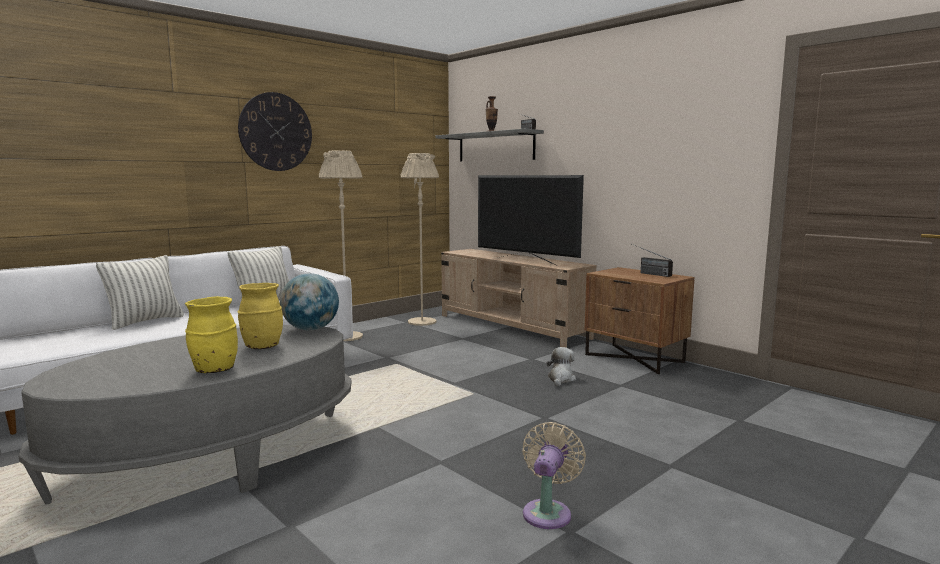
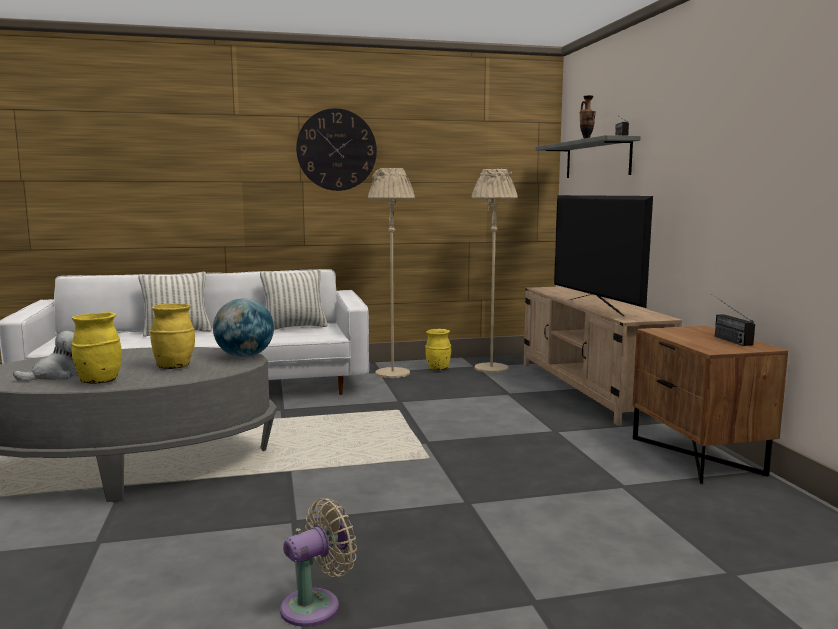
camera: 30 degrees right, 0 degrees up
(380, 328) = (438, 369): none -> yellow vase
(560, 379) = (555, 462): plush toy -> plush toy (57, 375)

